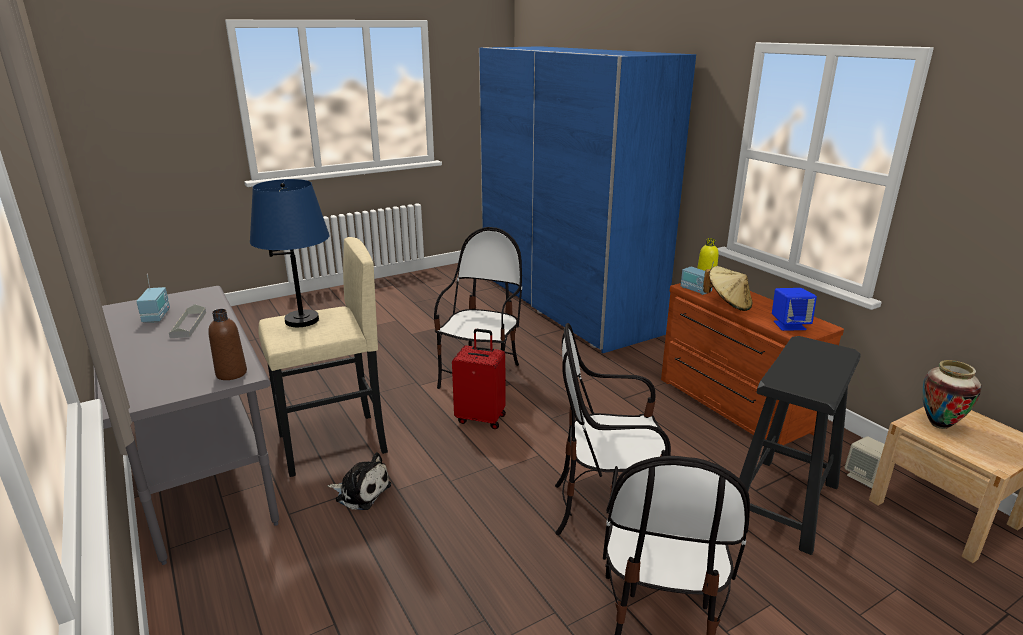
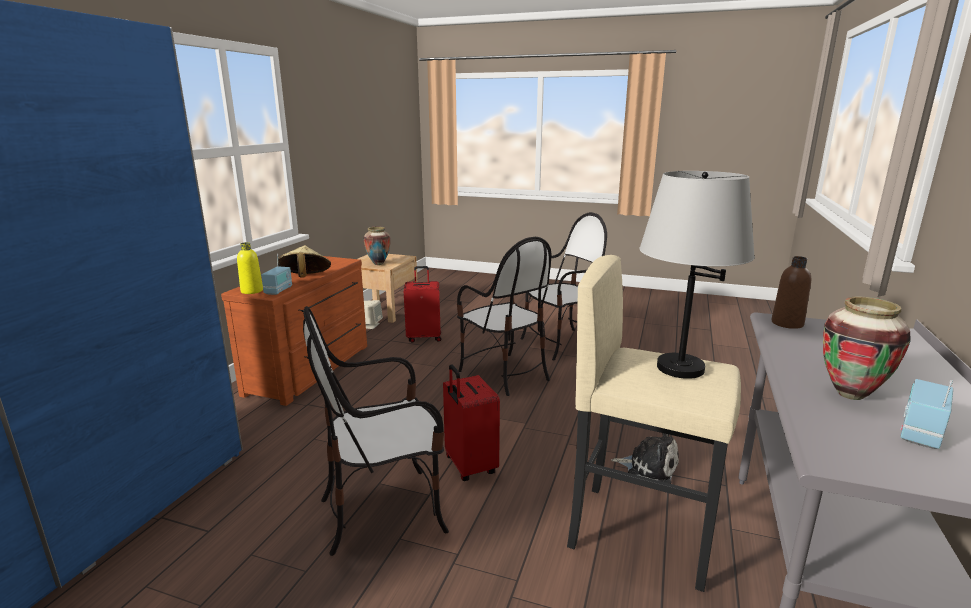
camera: 130 degrees left, 5 degrees down
(188, 325) = (851, 394): grey tray -> vase
(302, 320) = (679, 368): blue table lamp -> grey table lamp
(361, 492) = (649, 467): plush toy -> plush toy turned 135 degrees clockwise
(783, 503) = (424, 337): black stool -> red suitcase
(789, 325) = (331, 263): blue speaker -> none

